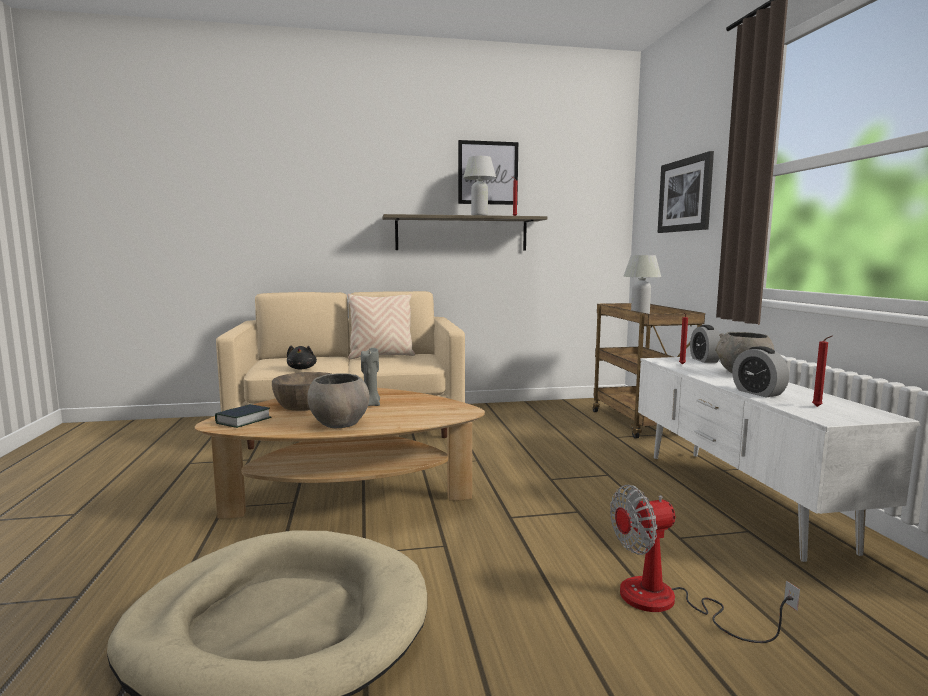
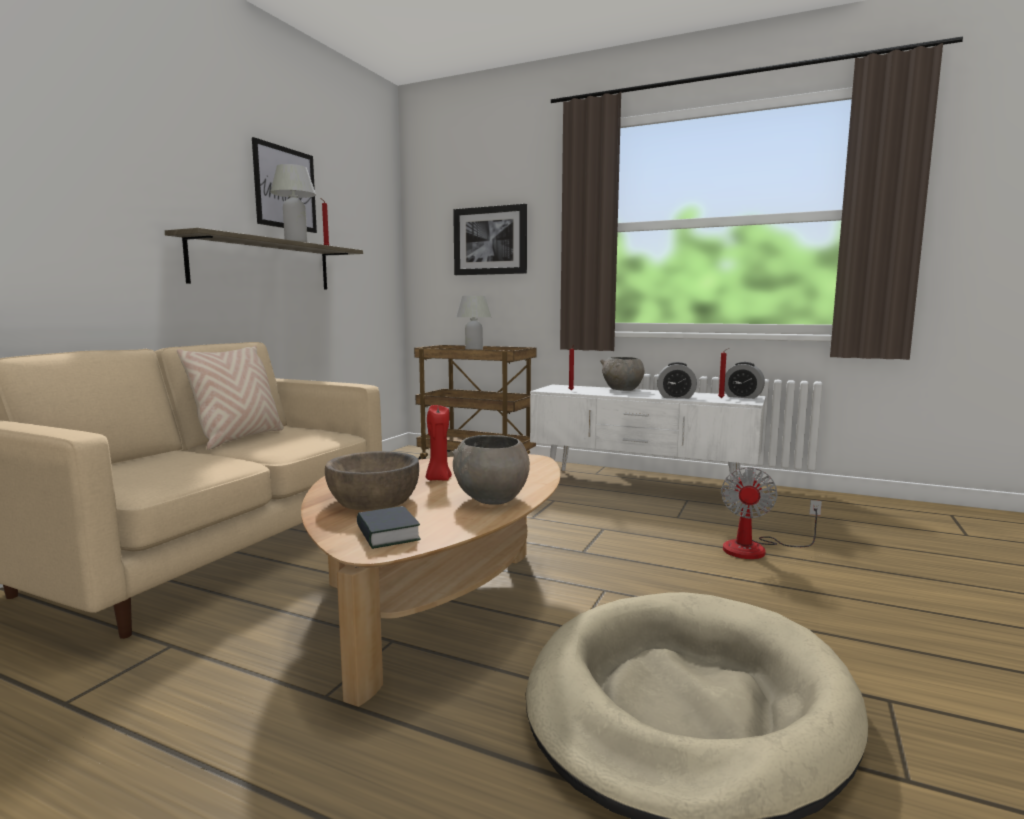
camera: 55 degrees left, 0 degrees up
(302, 368) = (195, 472): black plush toy -> none
(370, 405) = (438, 479): grey candle -> red candle
(704, 360) = (568, 386): alarm clock -> alarm clock (742, 397)

